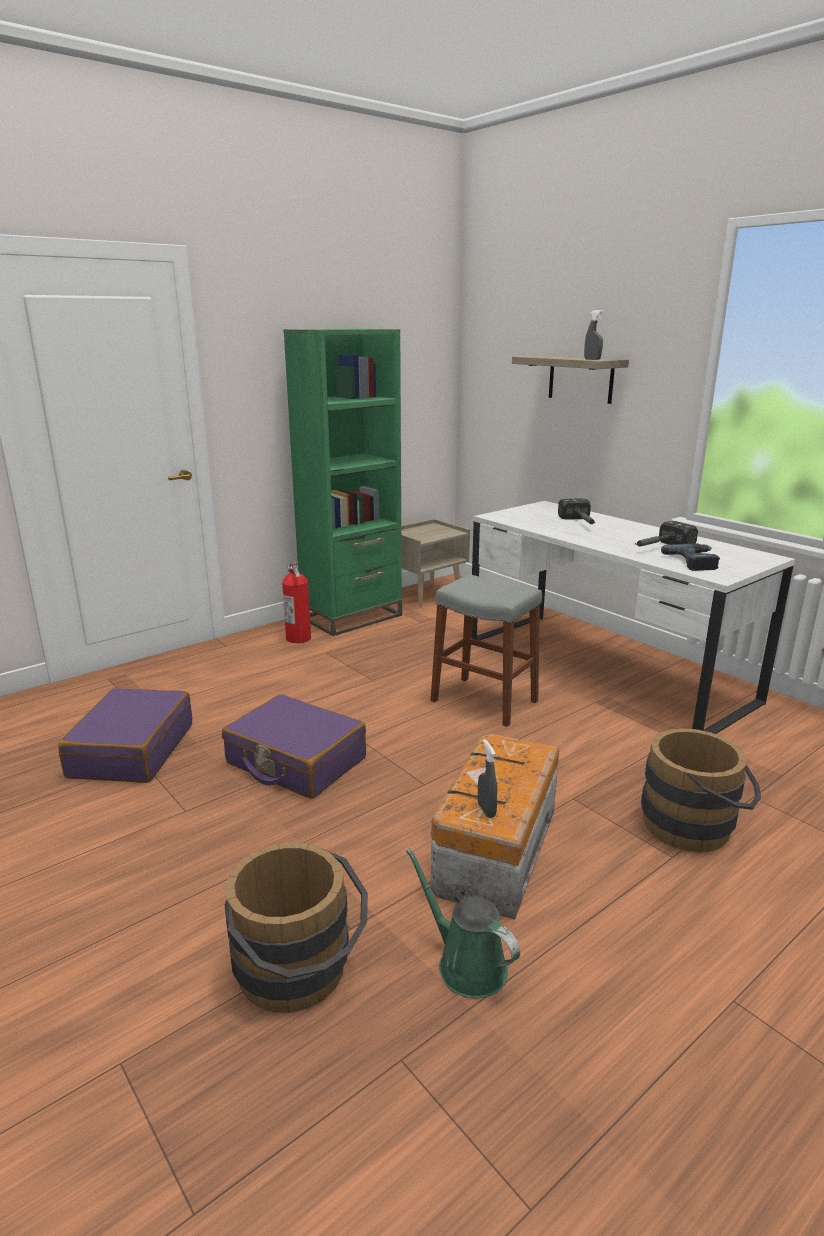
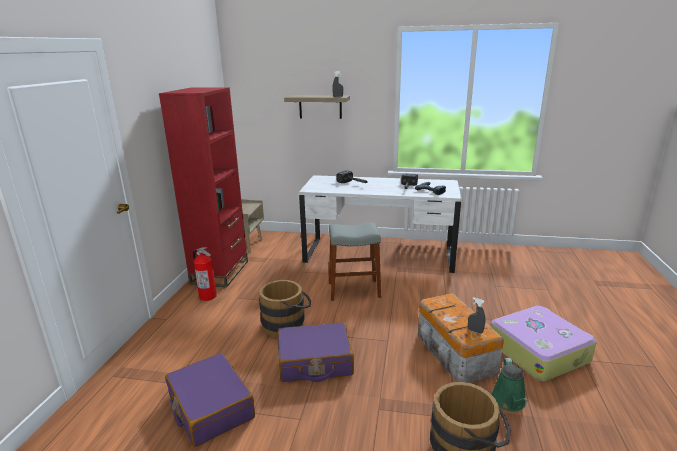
camera: 40 degrees left, 0 degrees up
(352, 617) = (220, 272): green bookcase -> red bookcase
(466, 964) = (509, 402): green watering can -> green watering can turned 90 degrees counterclockwise
(656, 933) = (538, 351): none -> suitcase
(695, 826) = (496, 306): brown bucket -> brown bucket (287, 325)

